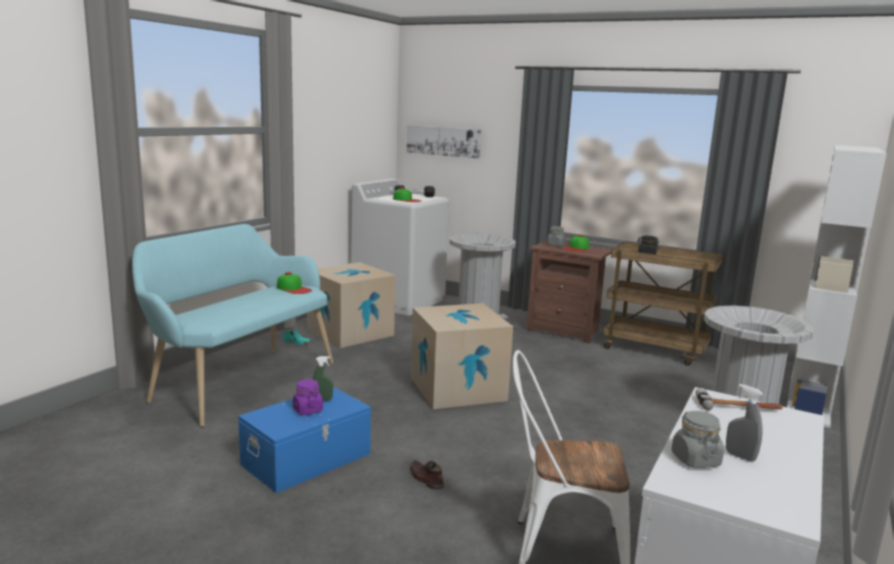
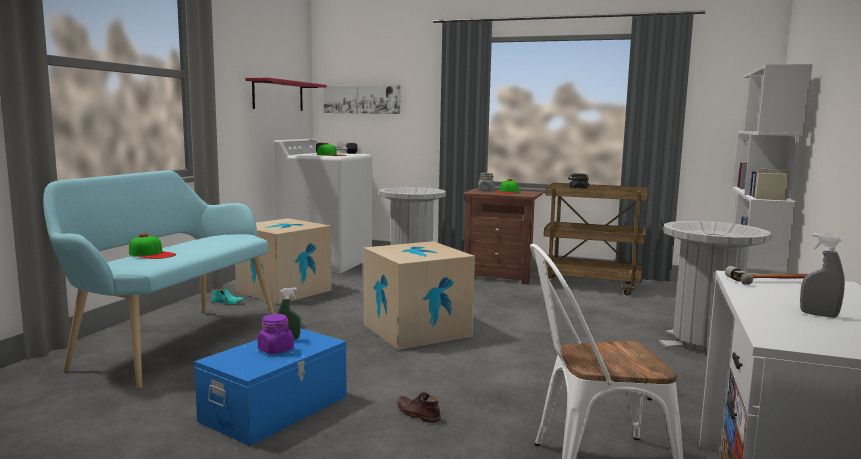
camera: 10 degrees left, 5 degrees down
(294, 289) = (230, 236): cap -> cap (152, 254)
(360, 138) = (278, 95): none -> red shelf
(695, 459) = (779, 320): grey jar -> none

